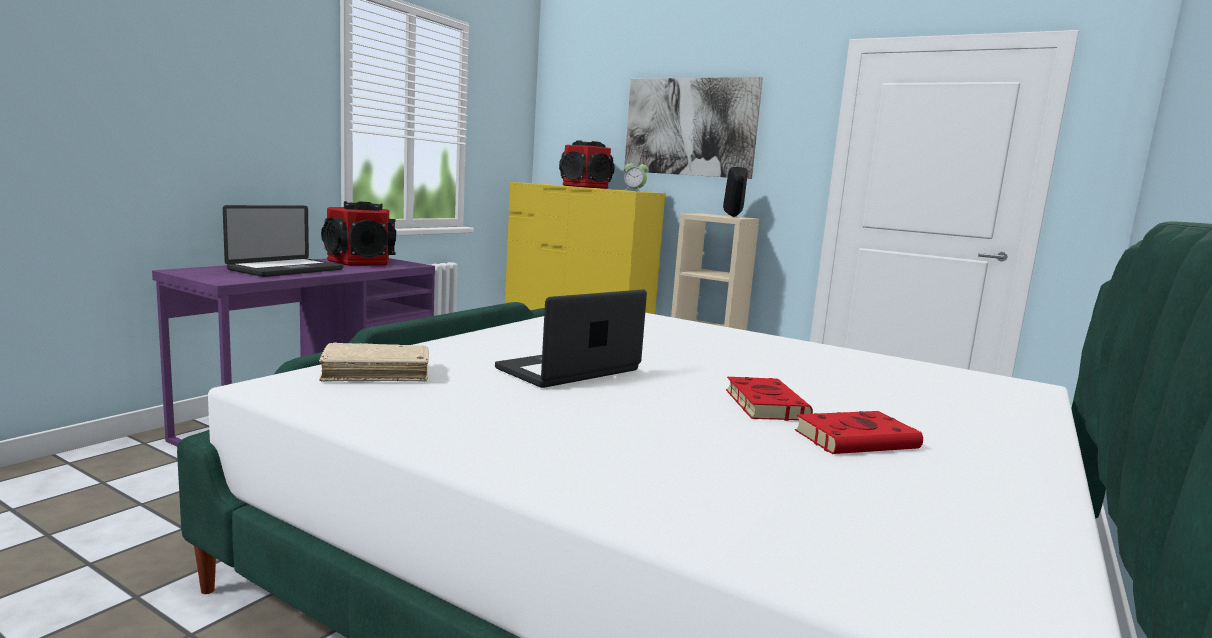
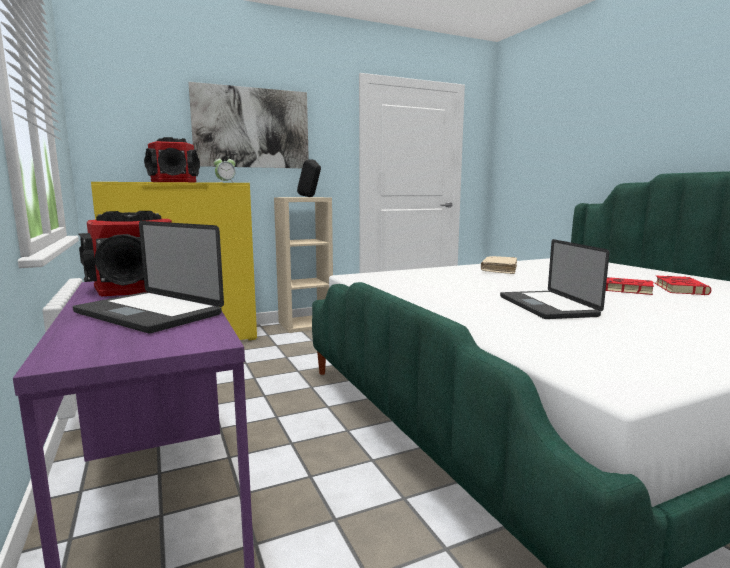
camera: 55 degrees left, 0 degrees up
(286, 269) = (148, 313): laptop -> laptop turned 150 degrees clockwise
(376, 374) = (563, 349): beige book -> beige book (499, 270)

